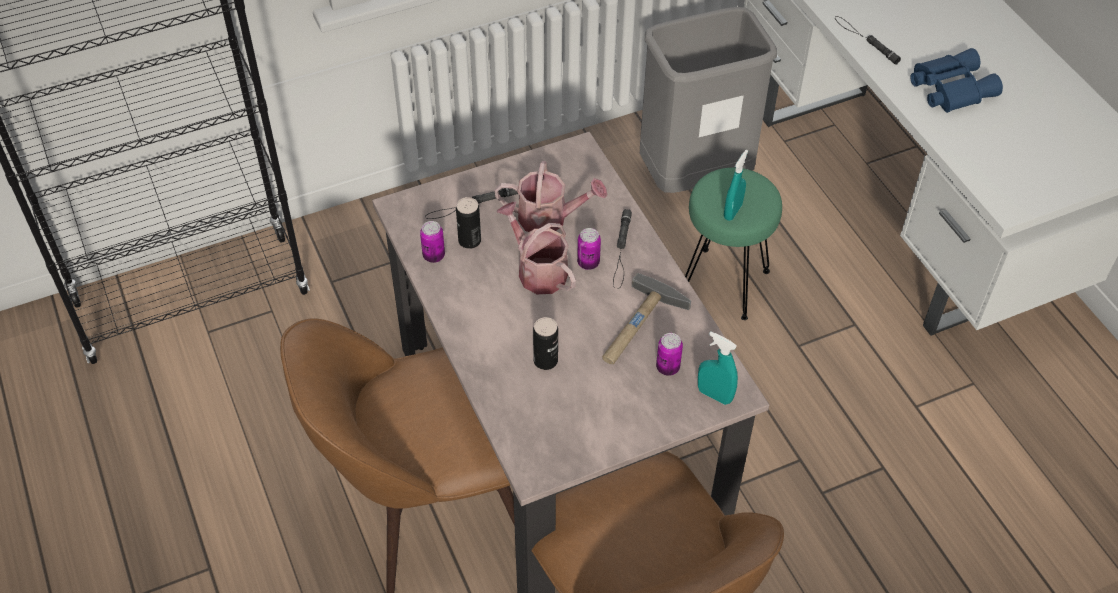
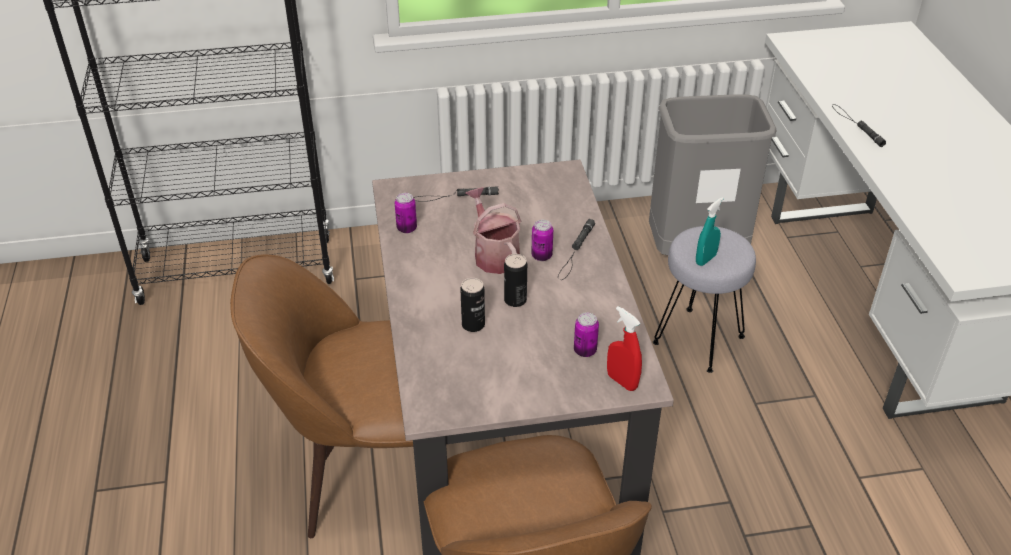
camera: 15 degrees right, 10 degrees down
(469, 241) = (442, 222): can -> can (515, 300)
(549, 218) = (520, 217): watering can -> none
(638, 327) = (569, 314): hammer -> none
(714, 395) = (622, 381): turquoise spray bottle -> red spray bottle
(722, 283) = (697, 339): green stool -> grey stool
(949, 88) = (928, 172): blue binoculars -> none

